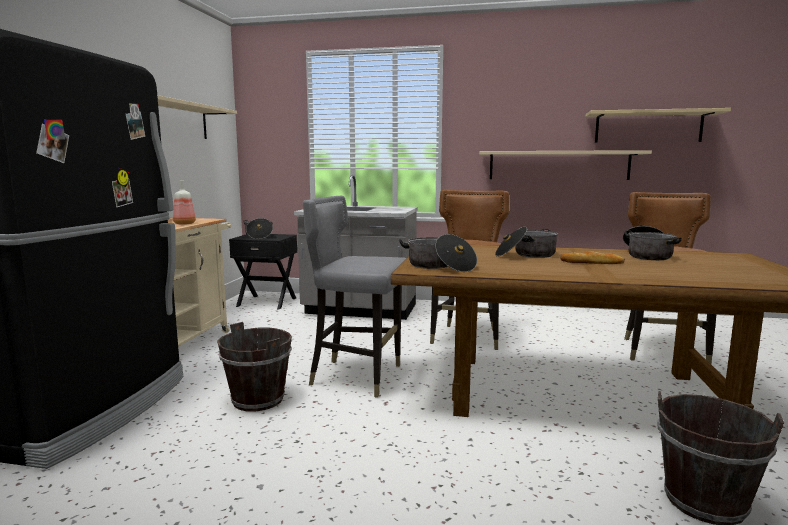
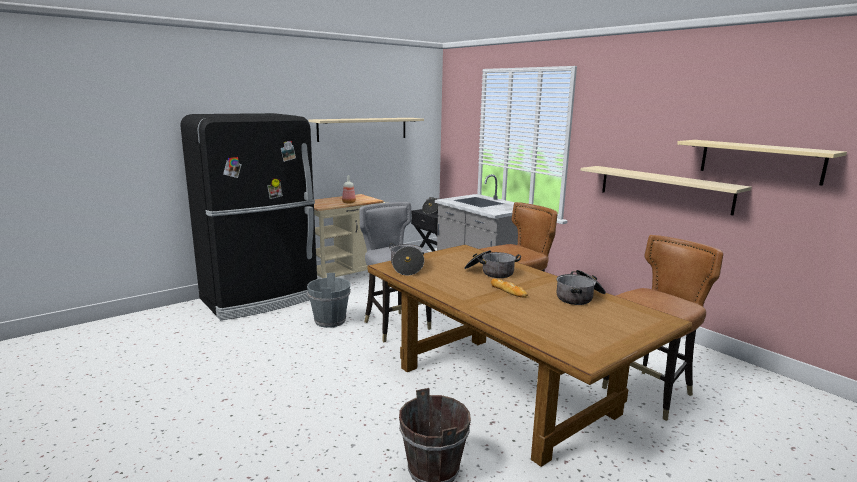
camera: 40 degrees right, 5 degrees up
(258, 400) = (330, 321): brown bucket -> grey bucket

